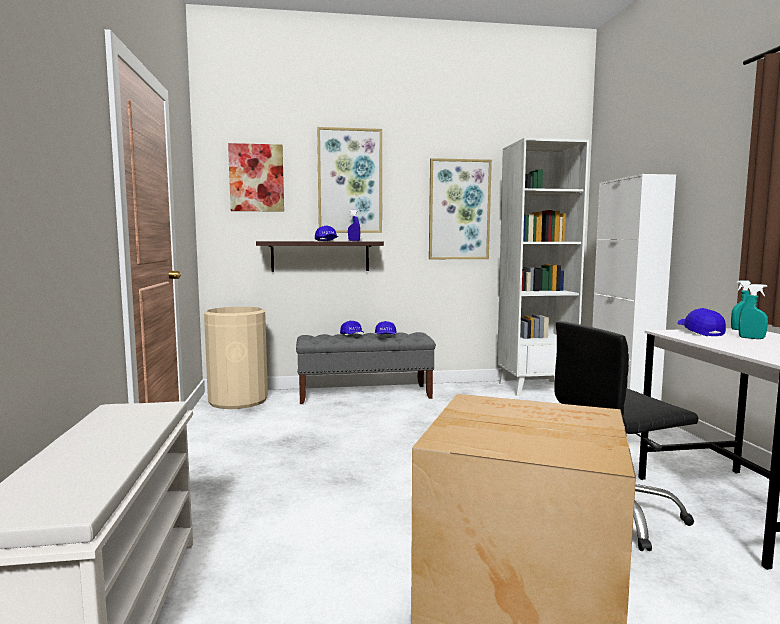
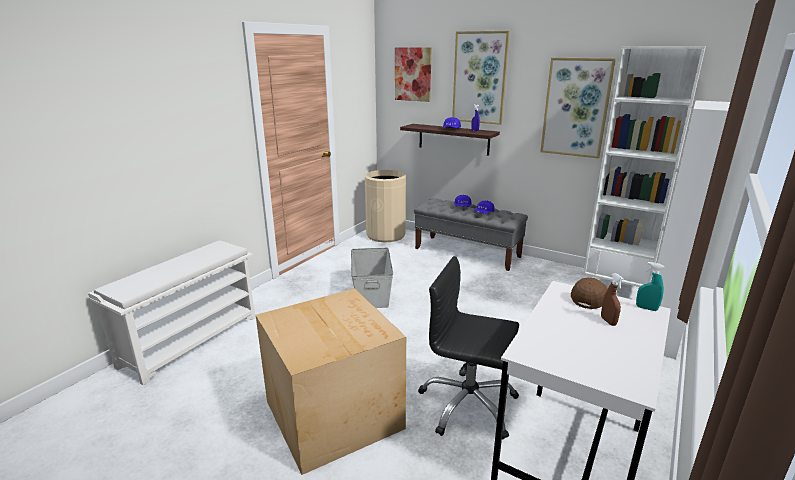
camera: 40 degrees right, 15 degrees up
(323, 456) = (372, 292): none -> grey storage box
(699, 332) = (589, 298): blue cap -> brown cap
(751, 338) = (608, 321): turquoise spray bottle -> brown spray bottle

